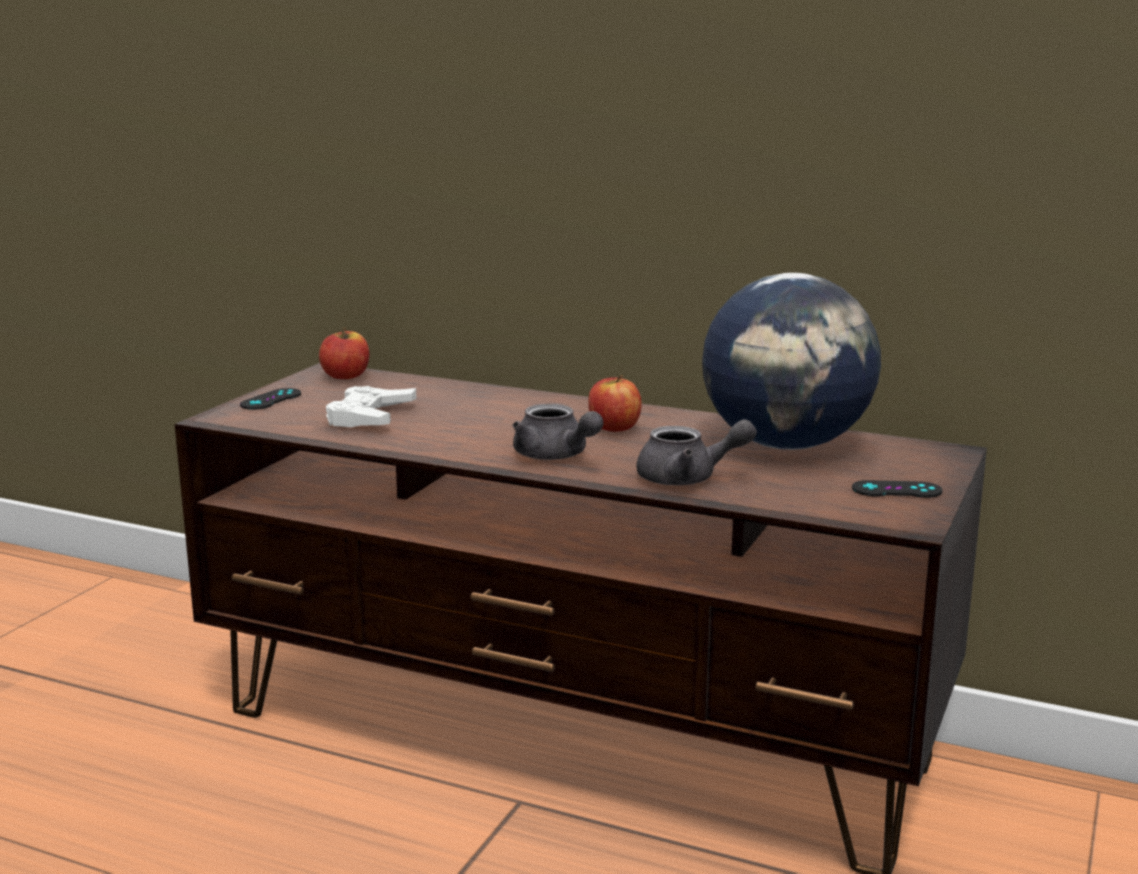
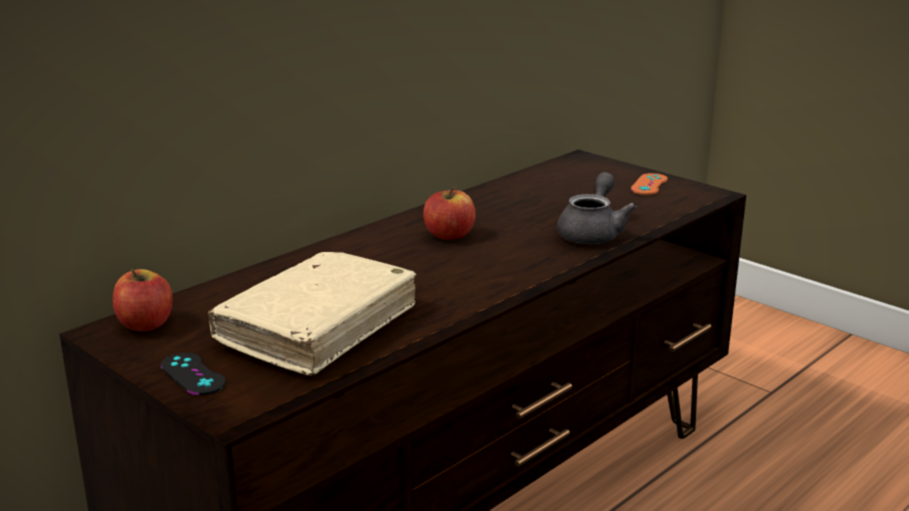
camera: 70 degrees left, 5 degrees up
(370, 416) = (318, 327): white game controller -> beige book
(555, 456) = (509, 266): grey teapot -> none
(787, 445) = (537, 193): globe -> none
(896, 490) = (649, 184): black game controller -> orange game controller

